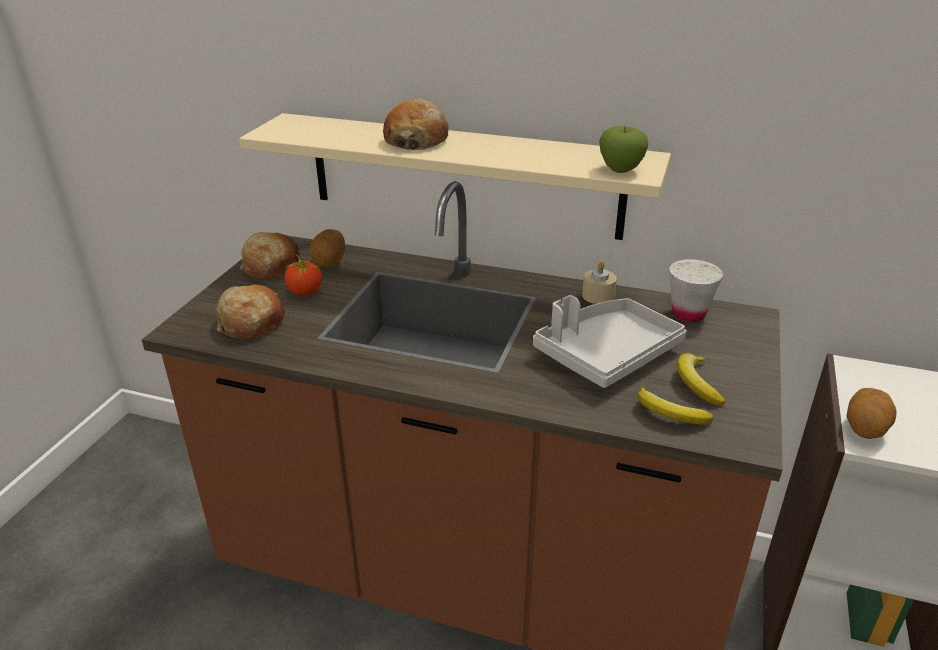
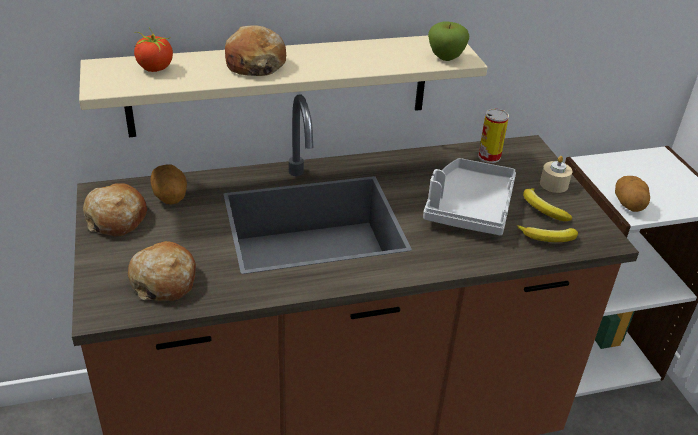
camera: 35 degrees left, 5 degrees up
(305, 291) = (179, 233): tomato -> tomato (155, 68)
(598, 295) = (417, 160): beige candle -> beige candle (554, 184)
(688, 314) = (489, 156): white cup -> can

